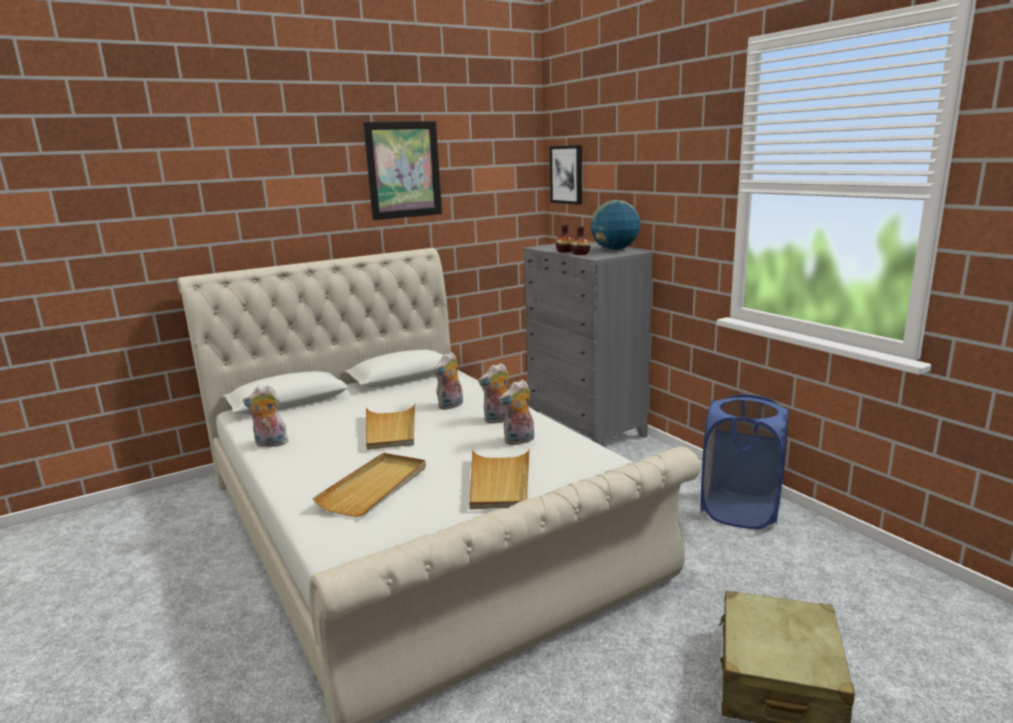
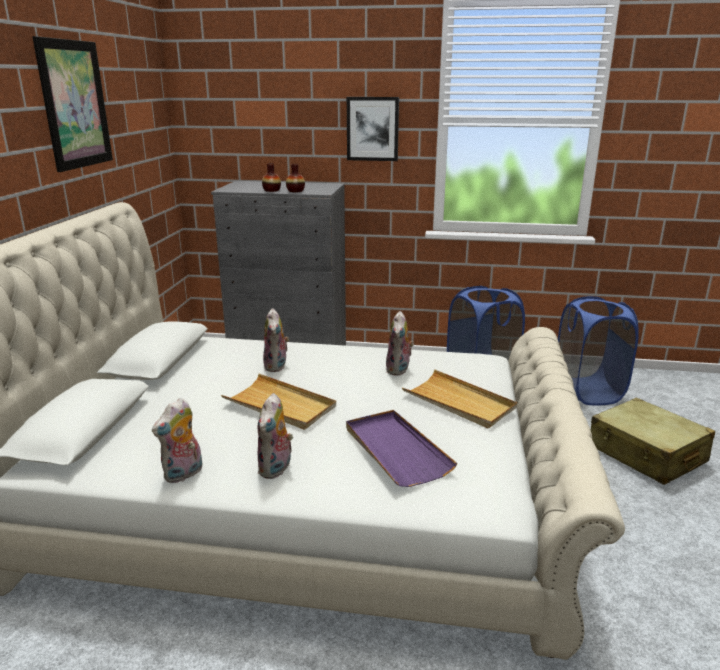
camera: 50 degrees left, 5 degrees up
(375, 487) = (395, 450): beige tray -> purple tray
(498, 420) = (344, 362): plush toy -> plush toy (276, 469)
(567, 174) = (212, 111): picture -> picture (372, 129)
(614, 249) = (308, 184): globe -> none
(847, 585) = (587, 391): none -> blue laundry basket

